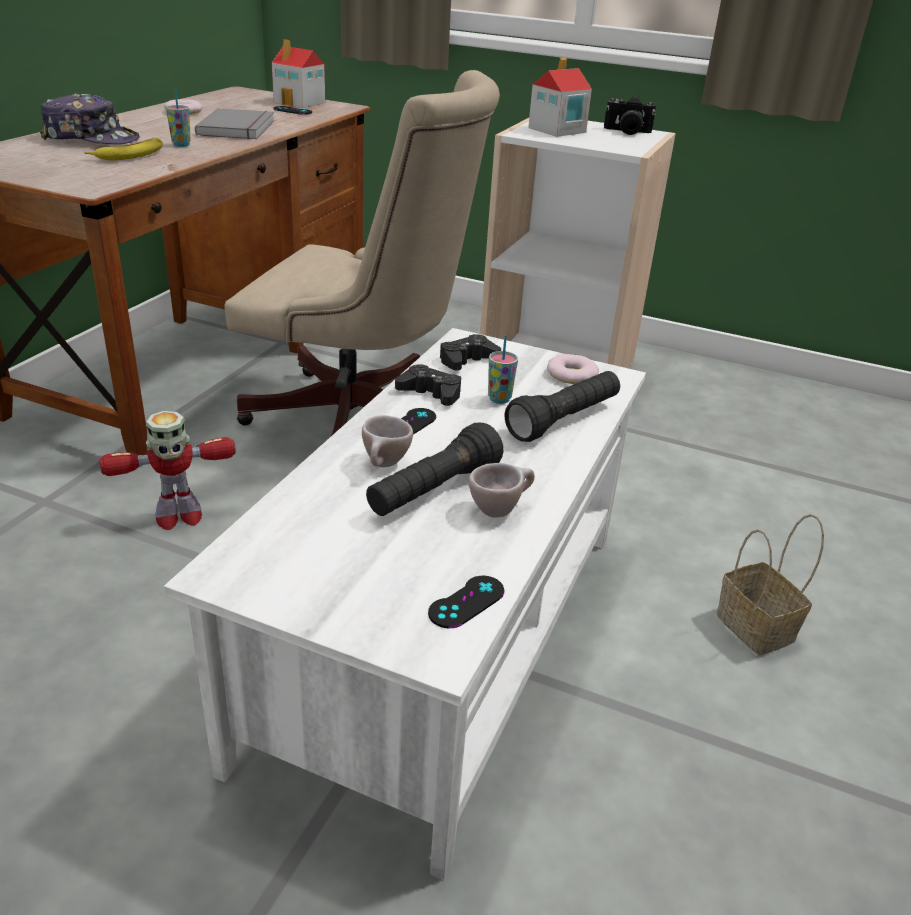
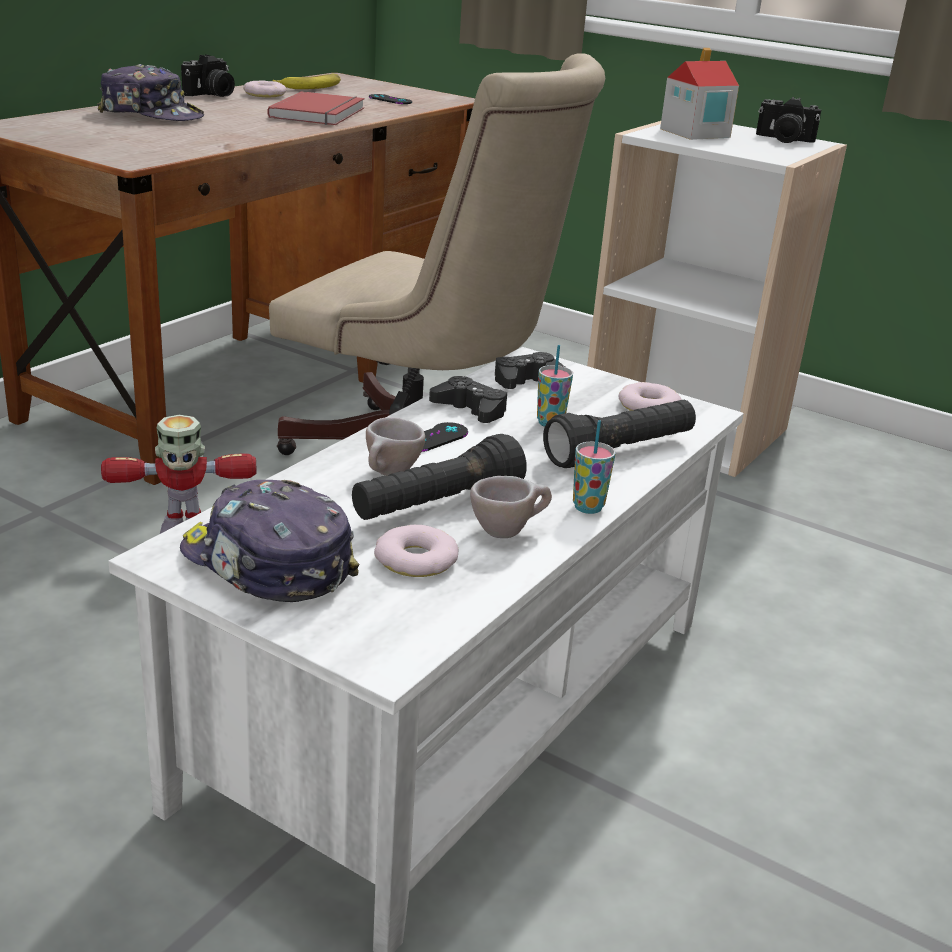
camera: 10 degrees right, 5 degrees down
(131, 154) = (188, 132): banana -> banana (311, 86)
(137, 115) = (211, 95): none -> camera
(181, 145) = (248, 126): cup -> cup (588, 507)
(239, 128) = (321, 113): grey book -> red book
(300, 102) = (403, 92): toy house -> none
(307, 570) = (266, 564): none -> cap
(433, 548) = (416, 559): none -> donut
(466, 602) = (434, 615): black game controller -> none
(757, 628) = (861, 748): basket -> none

